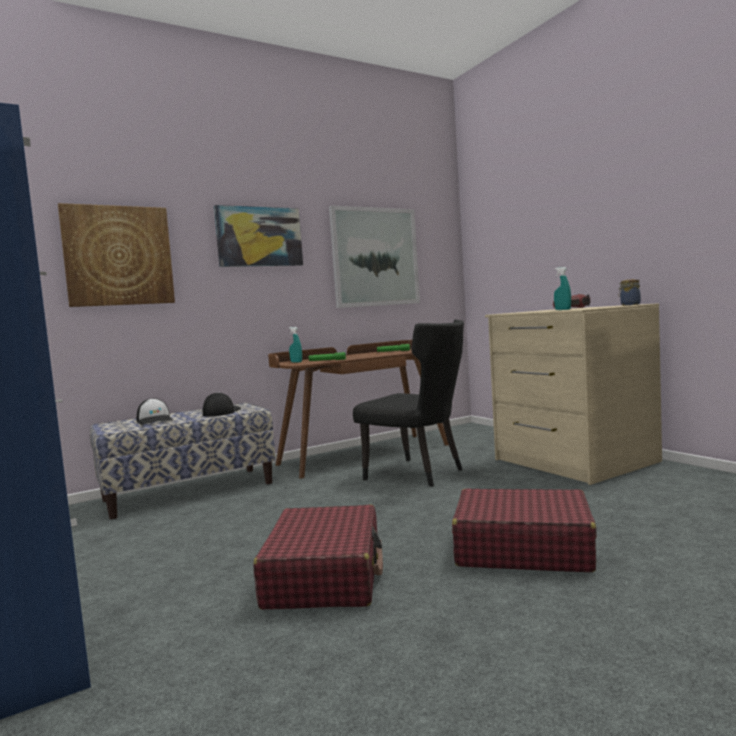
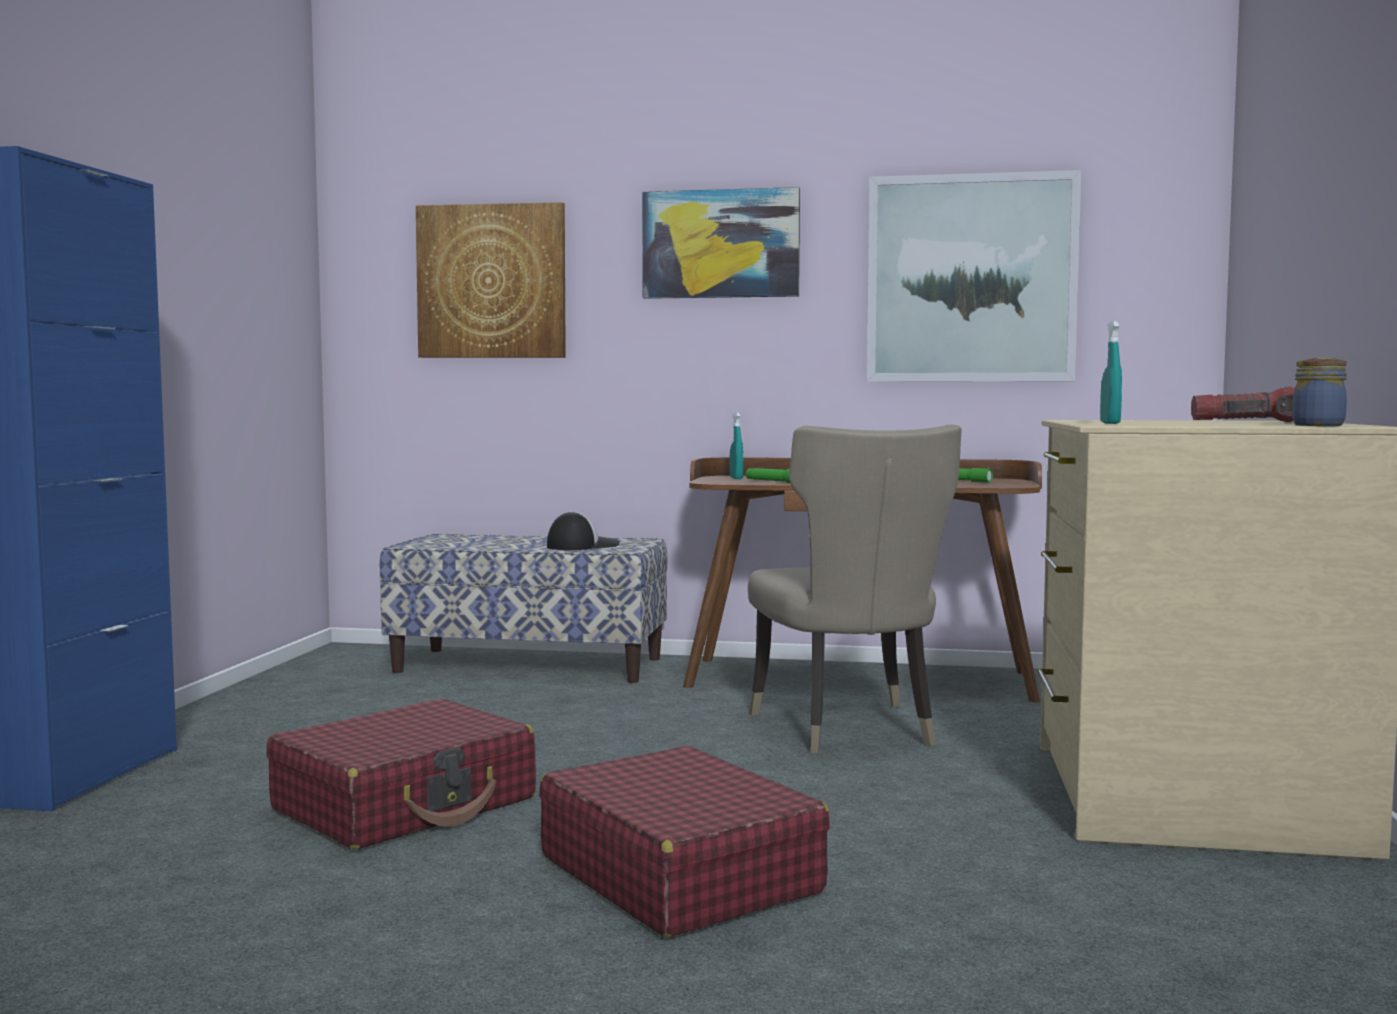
camera: 40 degrees right, 0 degrees up
(155, 420) = (488, 542): cap -> none
(418, 474) = (849, 730): black chair -> beige chair

